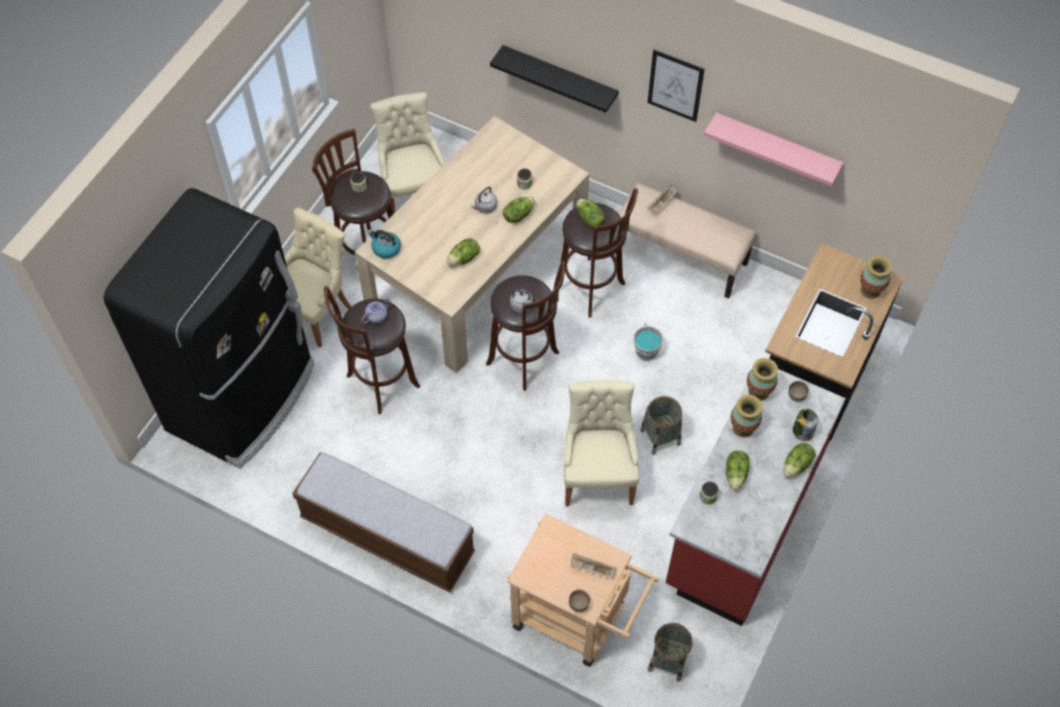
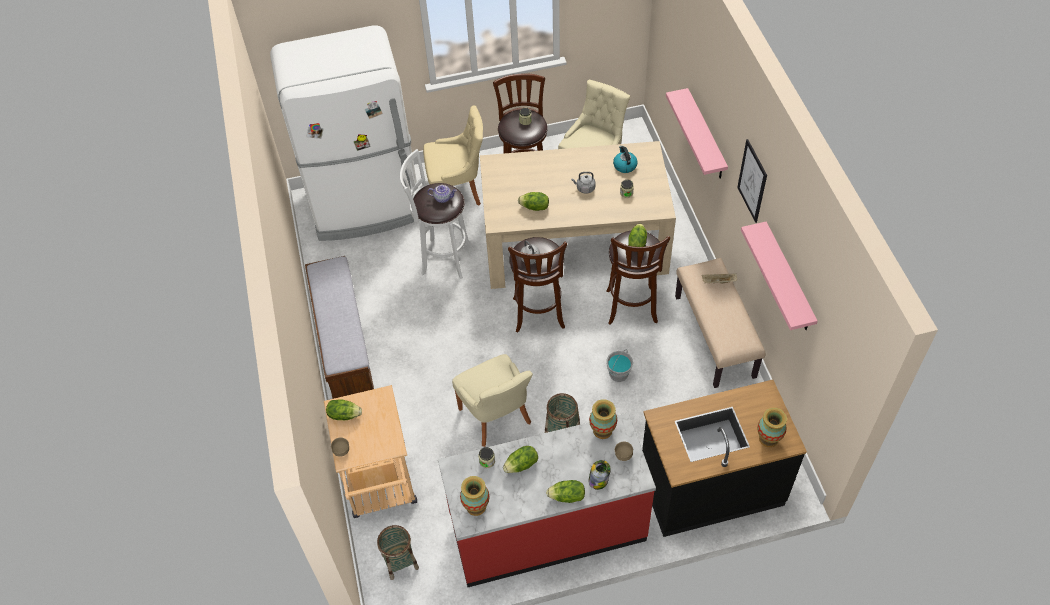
camera: 50 degrees right, 5 degrees down
(244, 397) = (366, 206): black fridge -> white fridge
(379, 383) = (442, 258): brown stool -> white stool
(385, 248) = (498, 167): kettle -> kettle (624, 165)
(518, 215) = (598, 208): lettuce -> lettuce (344, 414)
(559, 78) = (706, 136): black shelf -> pink shelf
(592, 569) = (374, 439): beige tray -> none
(598, 475) = (496, 418): beige chair -> beige chair turned 105 degrees clockwise
(743, 428) = (563, 442): vase -> vase (476, 506)

